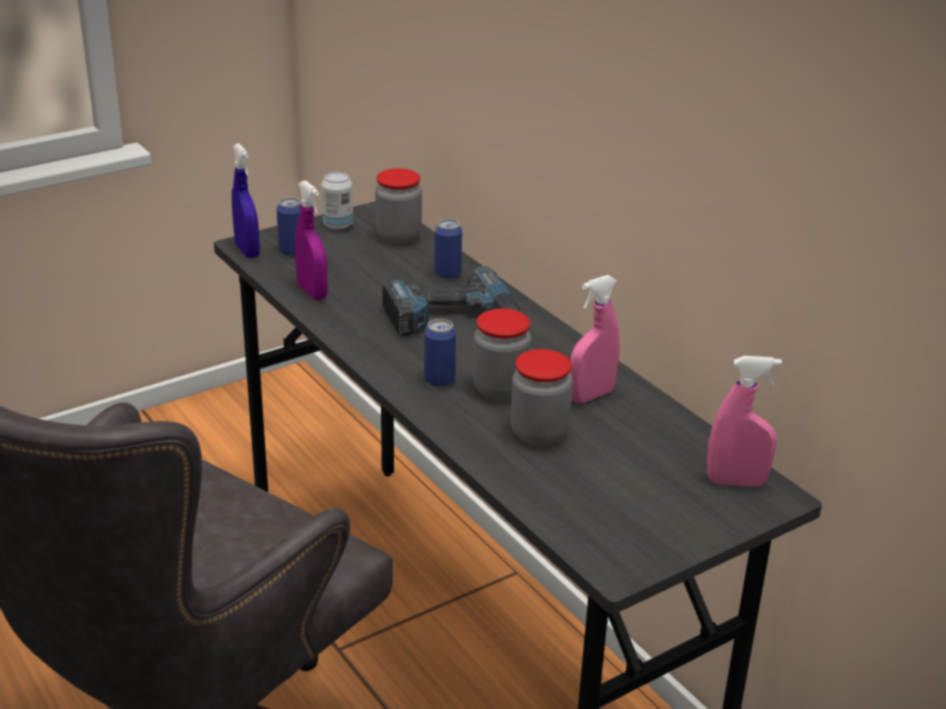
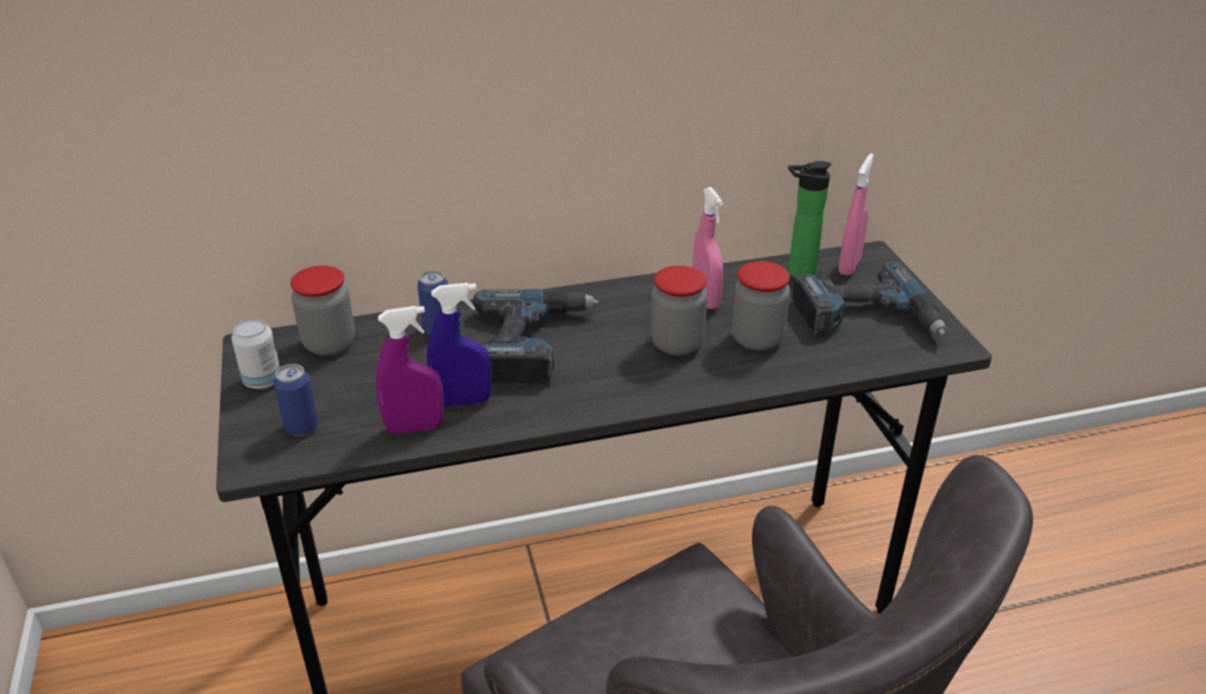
camera: 70 degrees left, 5 degrees up
(247, 251) = (270, 464): blue spray bottle -> blue spray bottle (463, 401)
(439, 380) = (645, 375): can -> none
(631, 501) = (866, 317): none -> power drill
(689, 447) = (797, 273): none -> bottle

